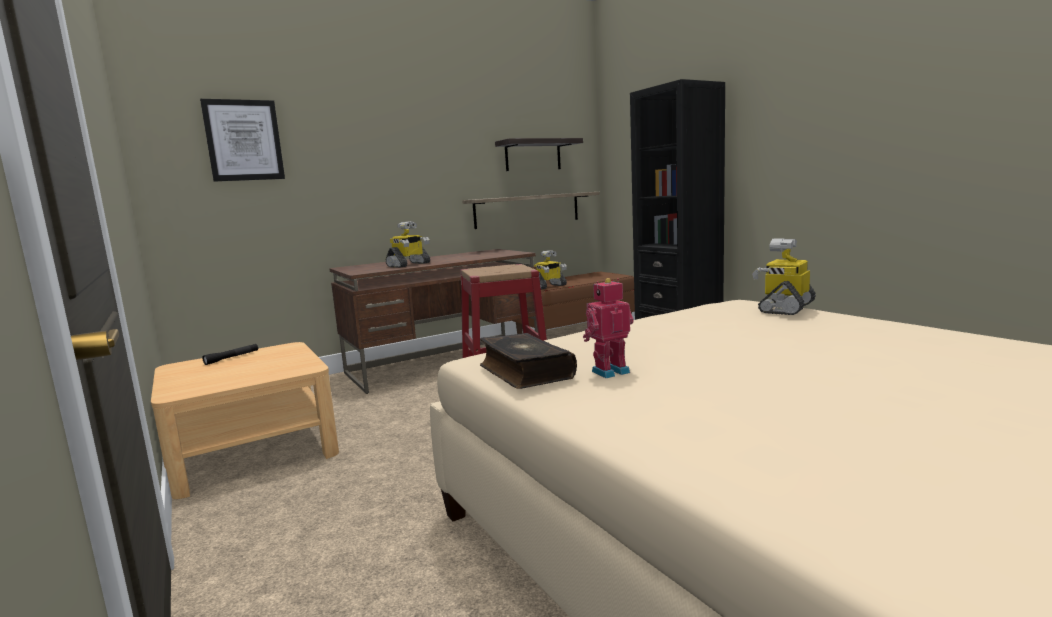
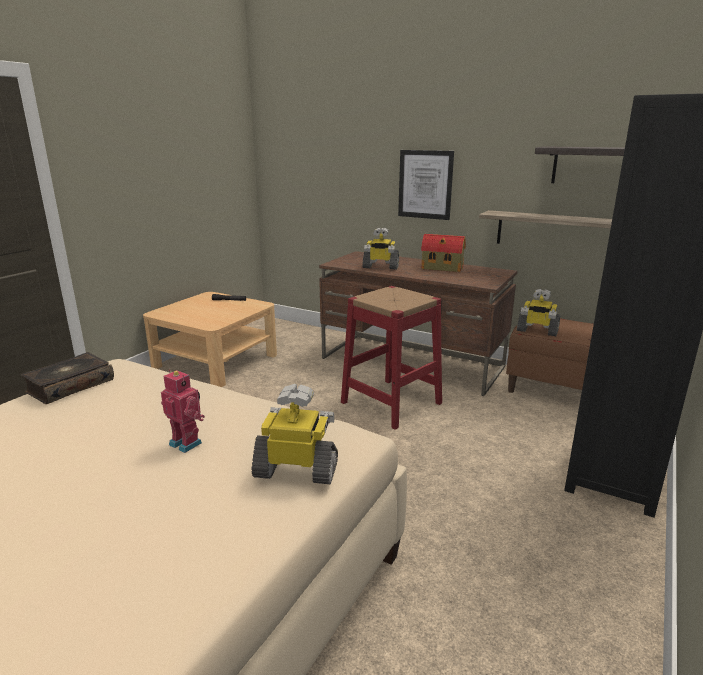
camera: 60 degrees right, 10 degrees up
(244, 140) = (314, 140): picture -> picture (425, 184)
(454, 256) = (443, 268): none -> toy house
(609, 371) = (63, 414): toy robot -> toy robot (187, 443)

